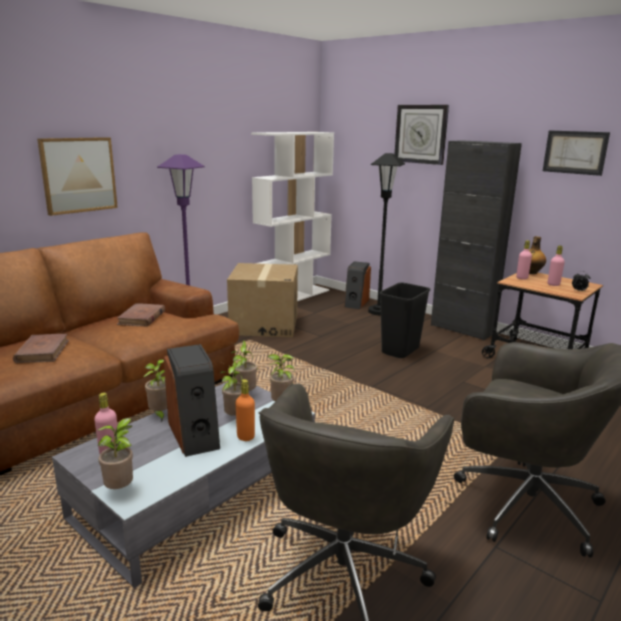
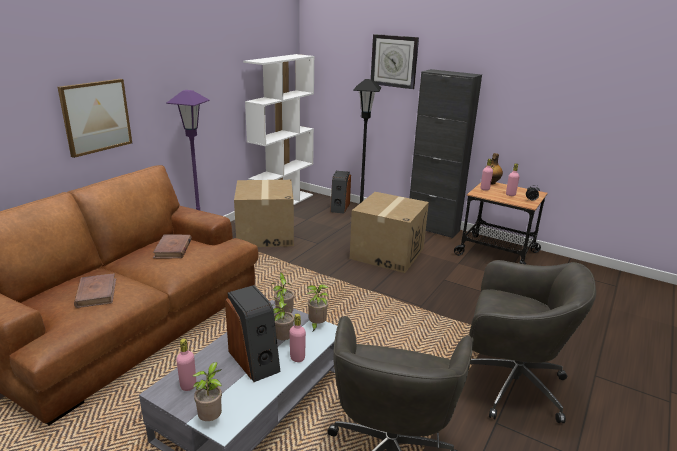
camera: 10 degrees left, 5 degrees up
(160, 415) = (218, 344): potted plant -> none
(245, 436) = (297, 358): orange bottle -> pink bottle
(400, 350) = (387, 253): black trash can -> cardboard box
(575, 152) = (525, 84): picture -> none

